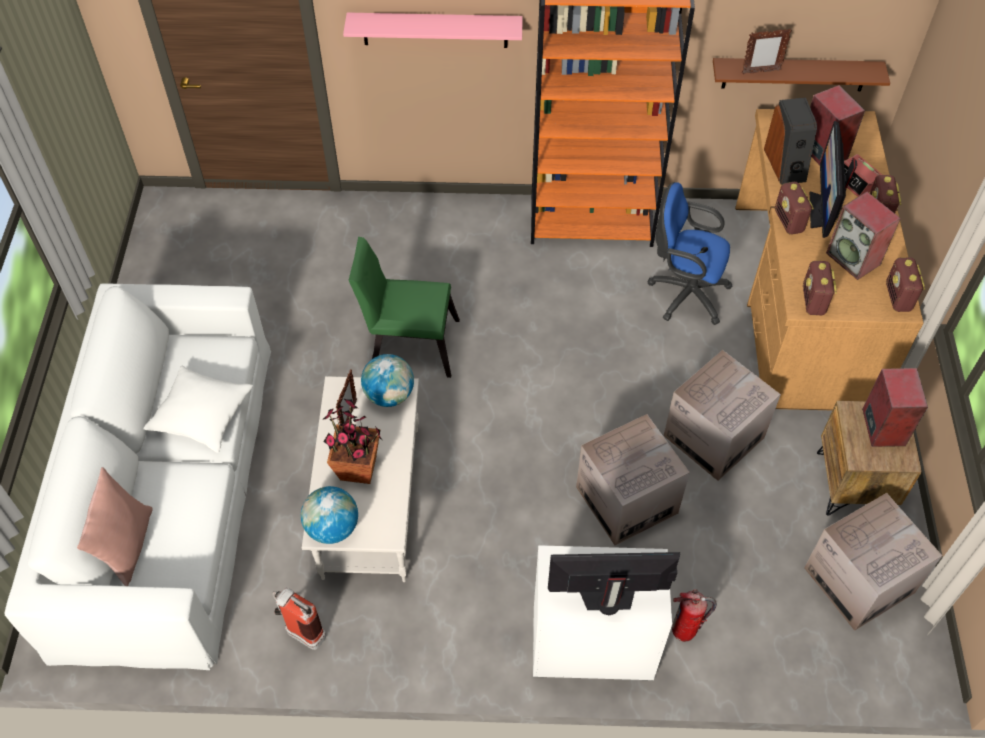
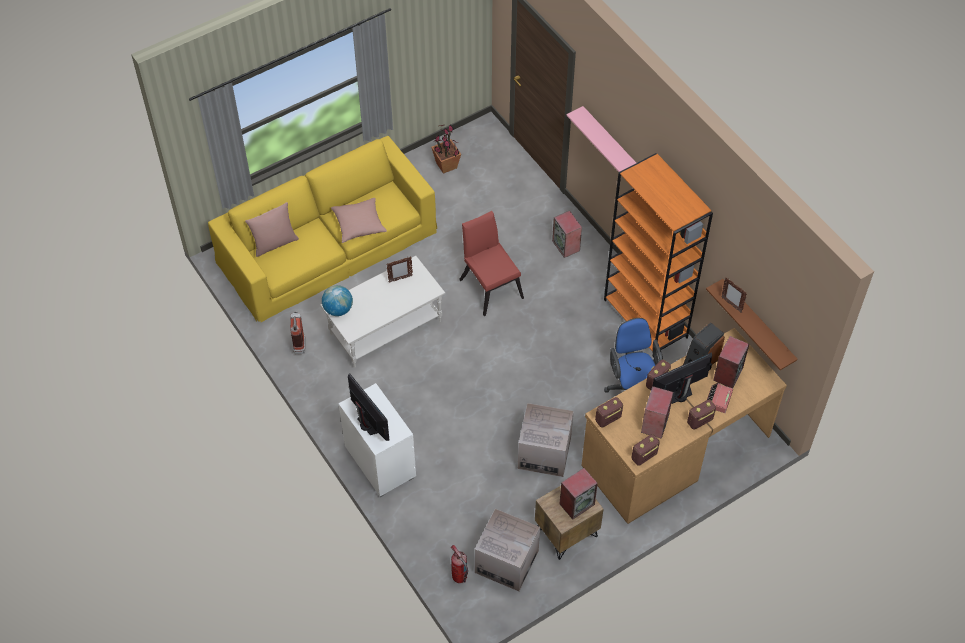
camera: 55 degrees right, 0 degrees up
(166, 492) = (327, 246): white sofa -> yellow sofa
(202, 415) = (359, 224): white pillow -> pink pillow
(358, 469) = (375, 300): potted plant -> potted plant (446, 166)
(389, 395) = (426, 286): globe -> none
(408, 343) = (490, 285): green chair -> red chair
(420, 233) = (566, 246): none -> speaker
(626, 500) = (472, 434): cardboard box -> none
(684, 631) = (417, 497): fire extinguisher -> fire extinguisher (459, 577)

